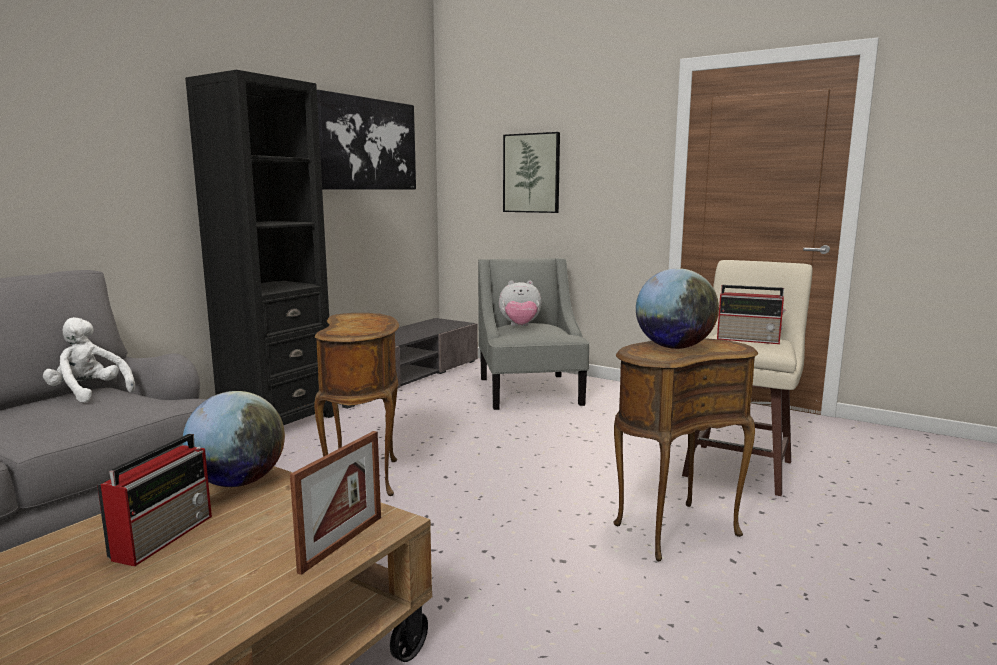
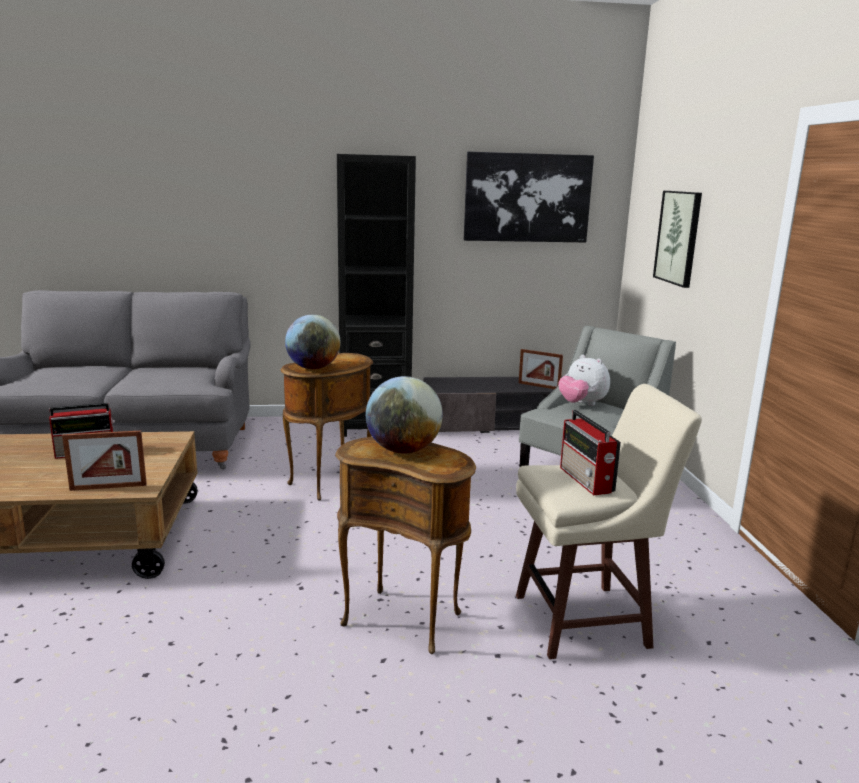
camera: 50 degrees right, 5 degrees up
(89, 393) = (194, 369): white plush toy -> none
(238, 482) = (159, 442): globe -> globe (313, 368)
(416, 333) = (539, 386): none -> picture frame

